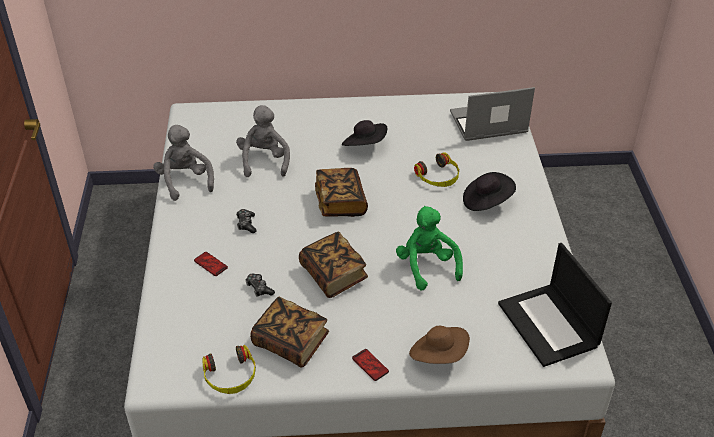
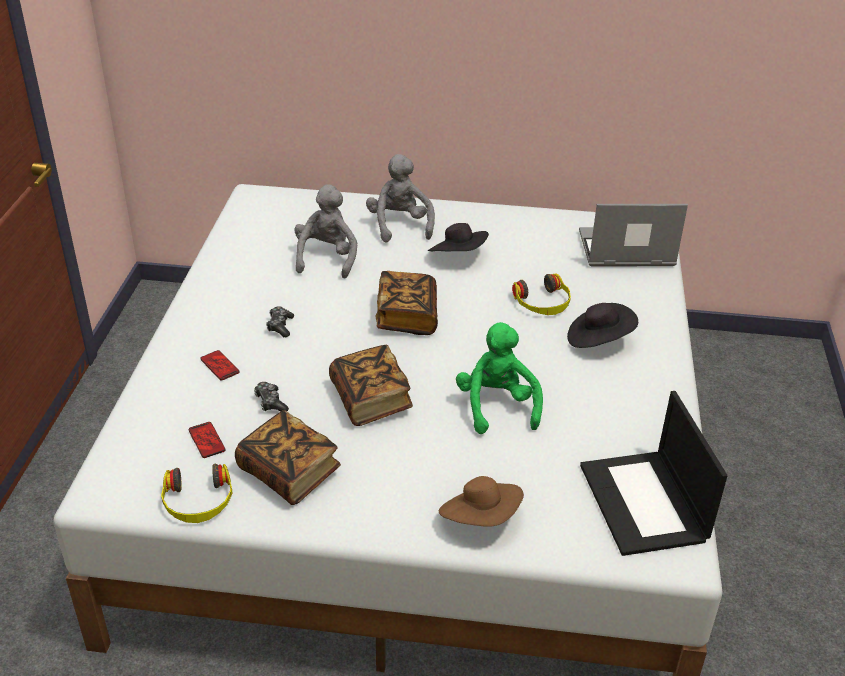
camera: 10 degrees right, 5 degrees down
(185, 181) = (222, 268): grey plush toy -> grey plush toy (399, 225)
(370, 365) = (384, 516): phone -> phone (207, 440)

